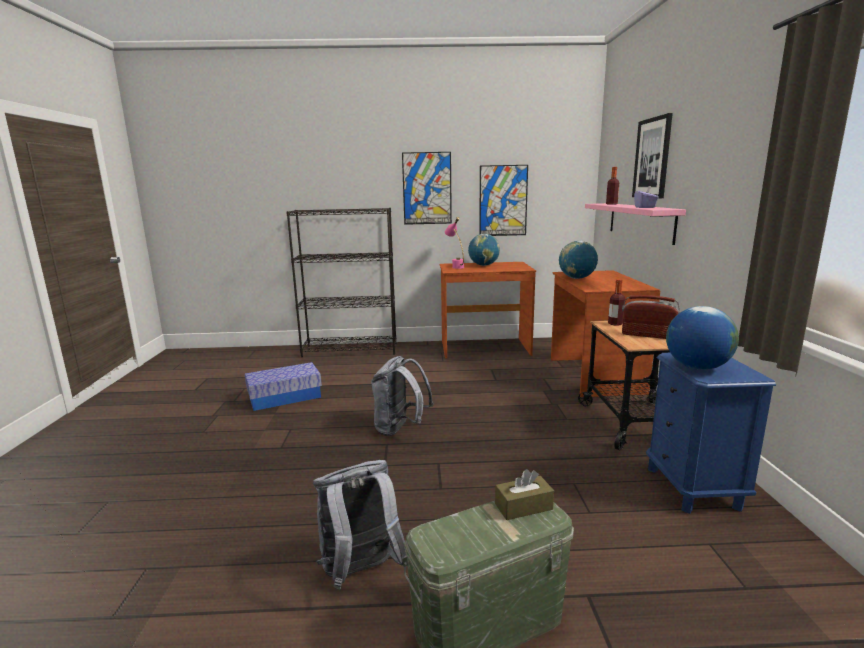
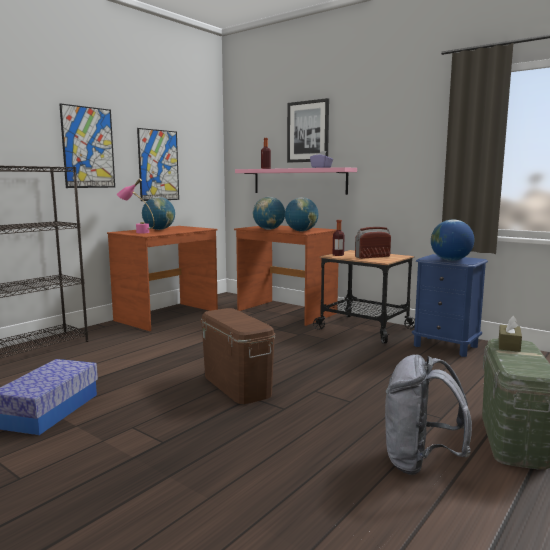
camera: 50 degrees left, 5 degrees down
(400, 429) = (237, 385): grey backpack -> brown storage box
(597, 286) = (301, 231): none -> globe

